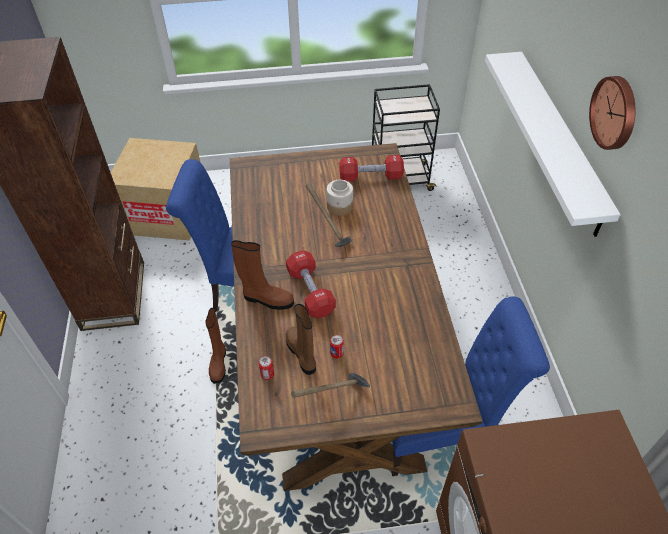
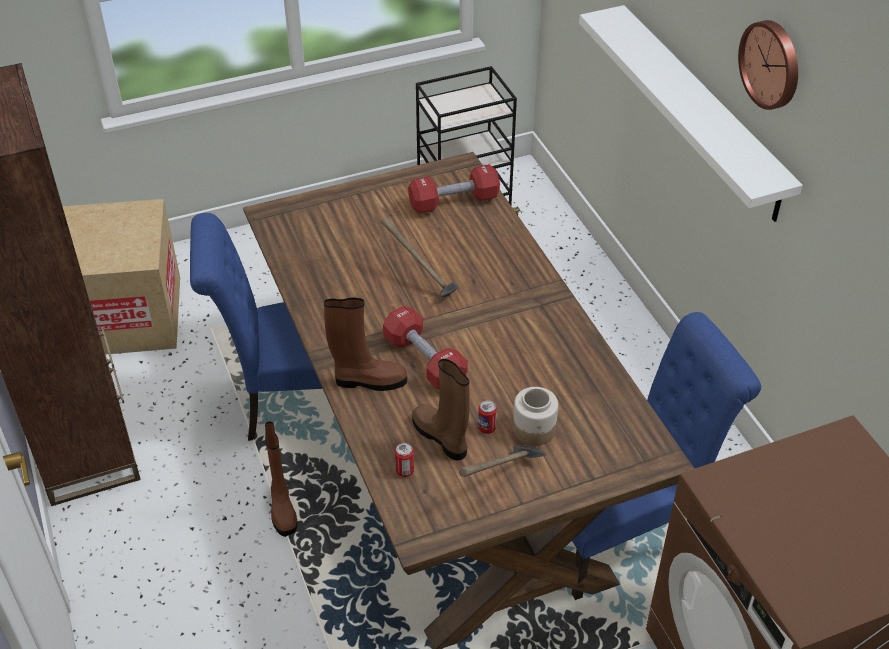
camera: 15 degrees left, 5 degrees down
(340, 206) = (425, 246): jar -> jar (534, 429)

